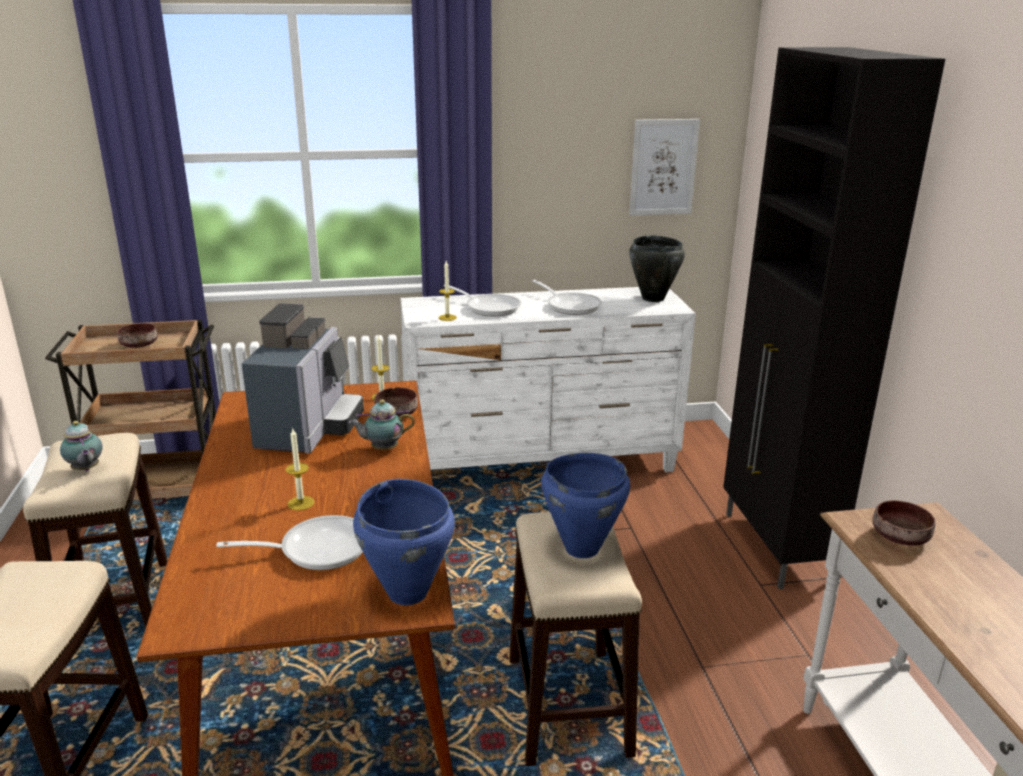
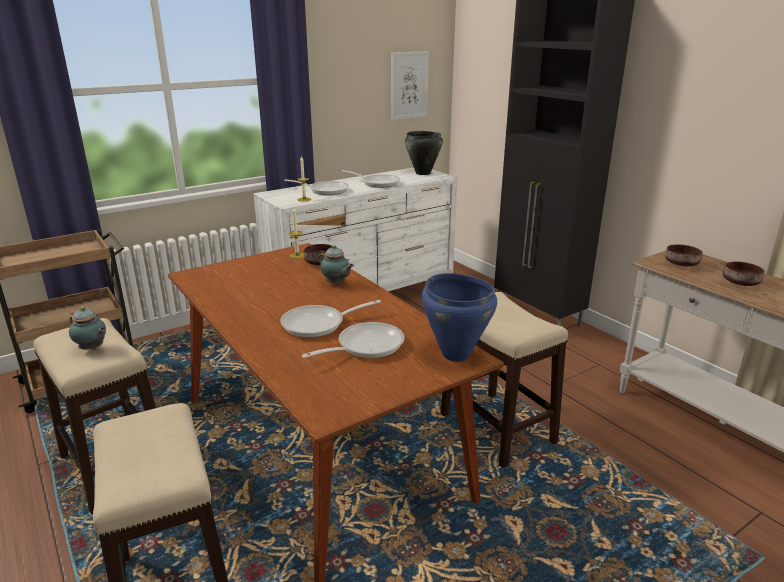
camera: 25 degrees left, 0 degrees up
(139, 345) = (56, 255): brown bowl -> brown bowl (741, 283)
(301, 503) = (319, 324): candle -> frying pan
(309, 429) = (267, 282): coffee machine -> none
(382, 449) = (336, 283): teapot -> teapot turned 105 degrees counterclockwise
(581, 548) = (509, 314): blue cooking pot -> none

